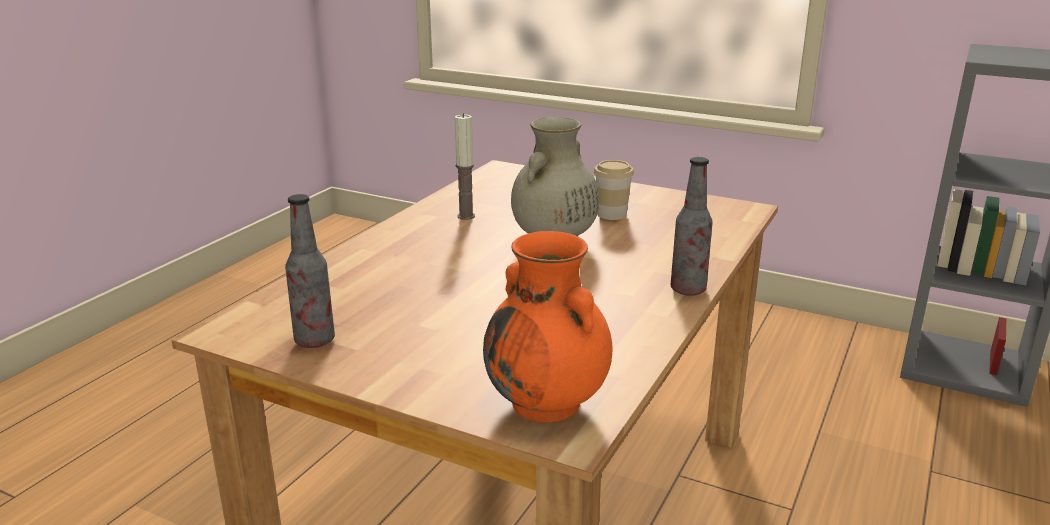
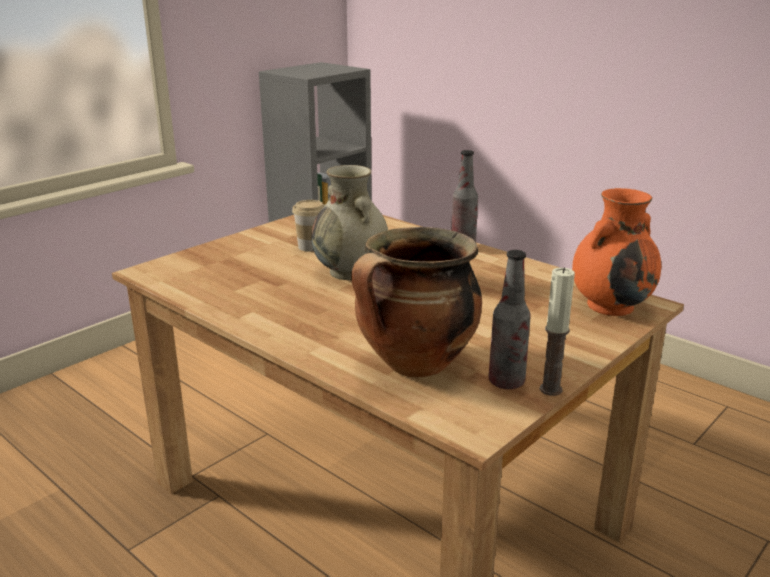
camera: 75 degrees left, 0 degrees up
(344, 294) = (415, 365): none -> cooking pot
(466, 216) = (265, 299): candle -> candle (550, 389)

